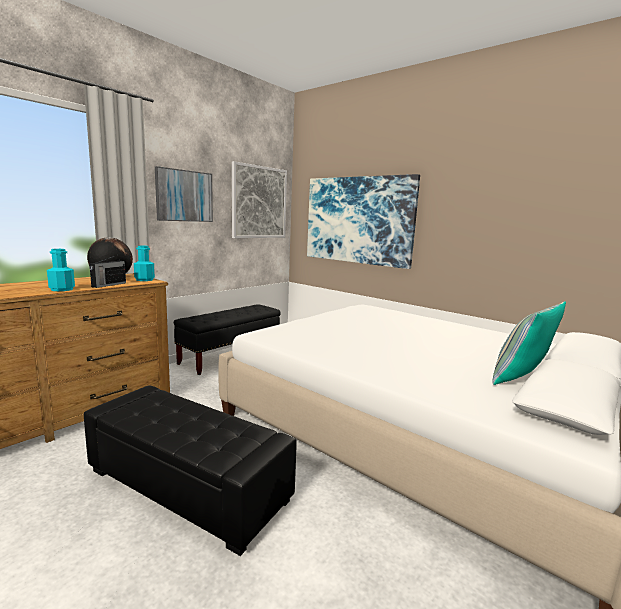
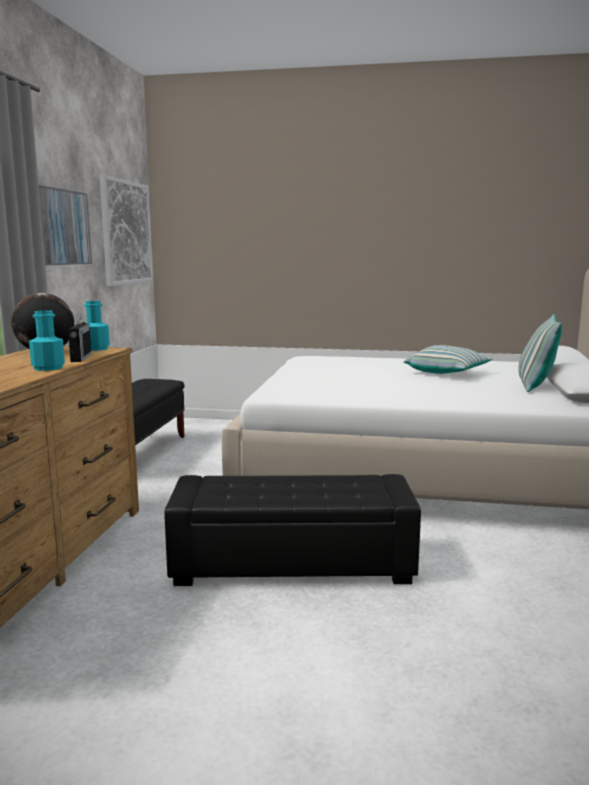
camera: 30 degrees left, 0 degrees up
(358, 220) = (265, 252): picture -> none
(450, 343) = (447, 373): none -> pillow

